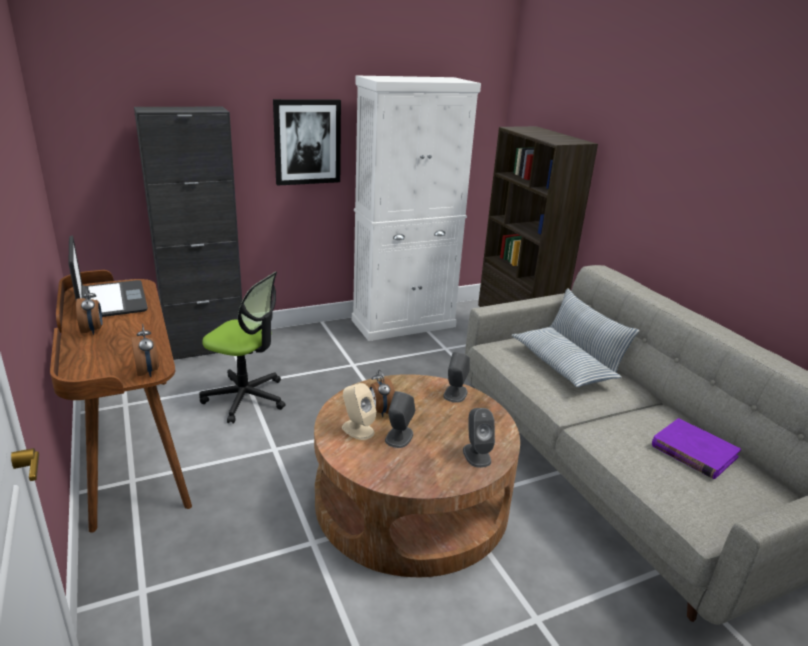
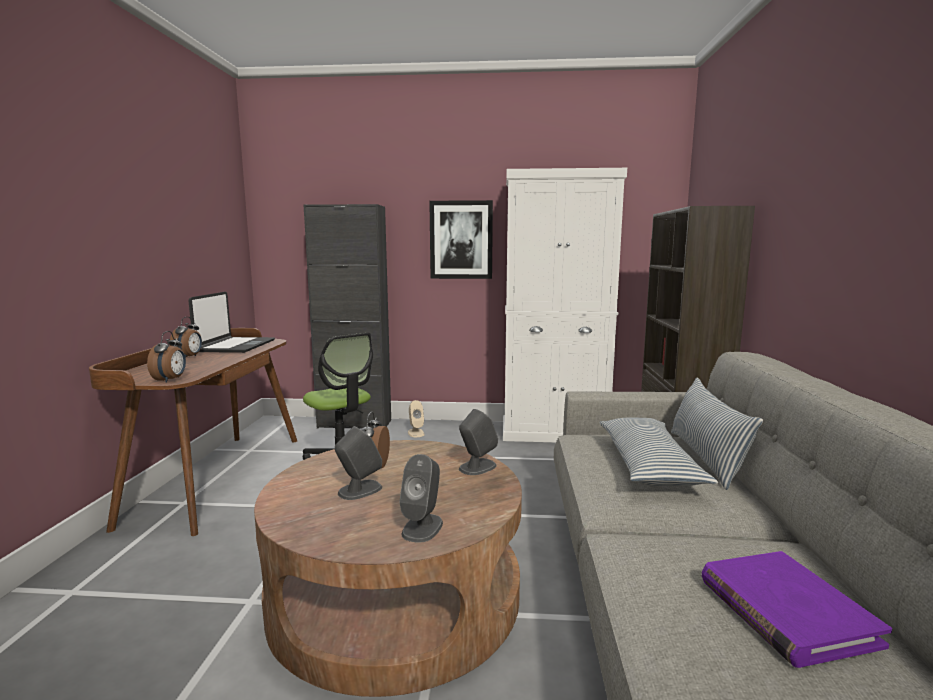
camera: 30 degrees right, 15 degrees down
(357, 429) = (328, 475): beige speaker -> beige speaker (416, 433)

